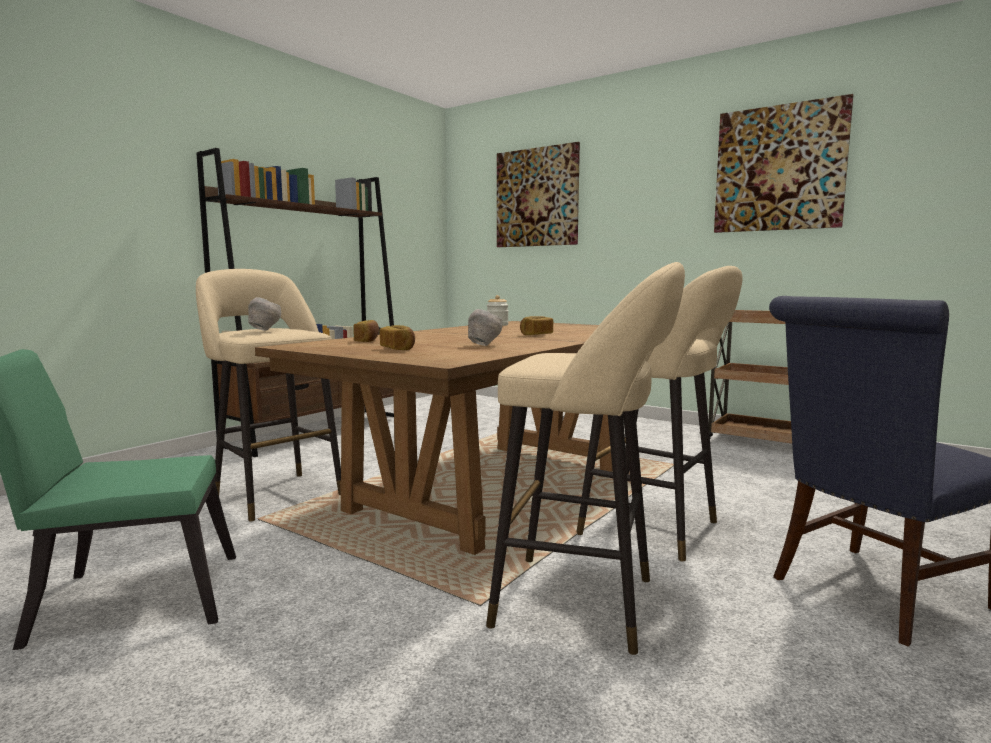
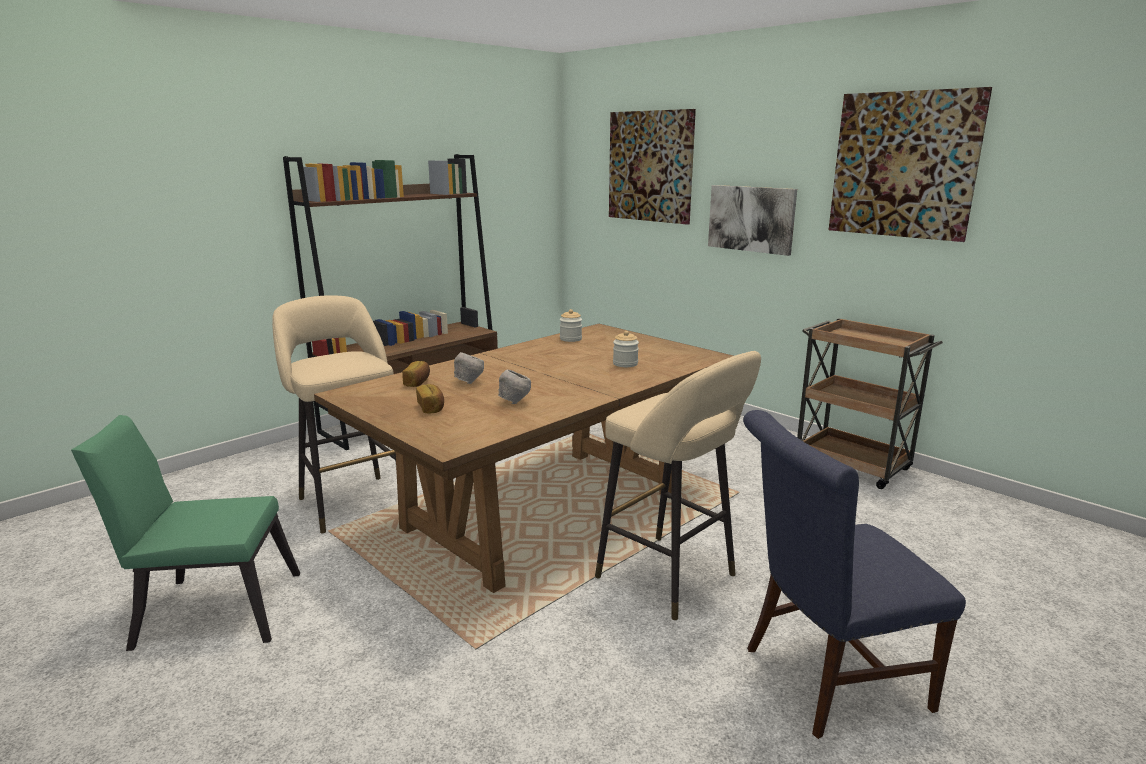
camera: 10 degrees right, 10 degrees up
(264, 330) = (331, 364): grey bowl -> grey bowl (469, 382)
(536, 335) = (586, 373): bread -> none
(567, 331) = (625, 364): none -> jar
(585, 603) = (563, 657): beige stool -> none
(638, 232) = (751, 219): none -> picture

